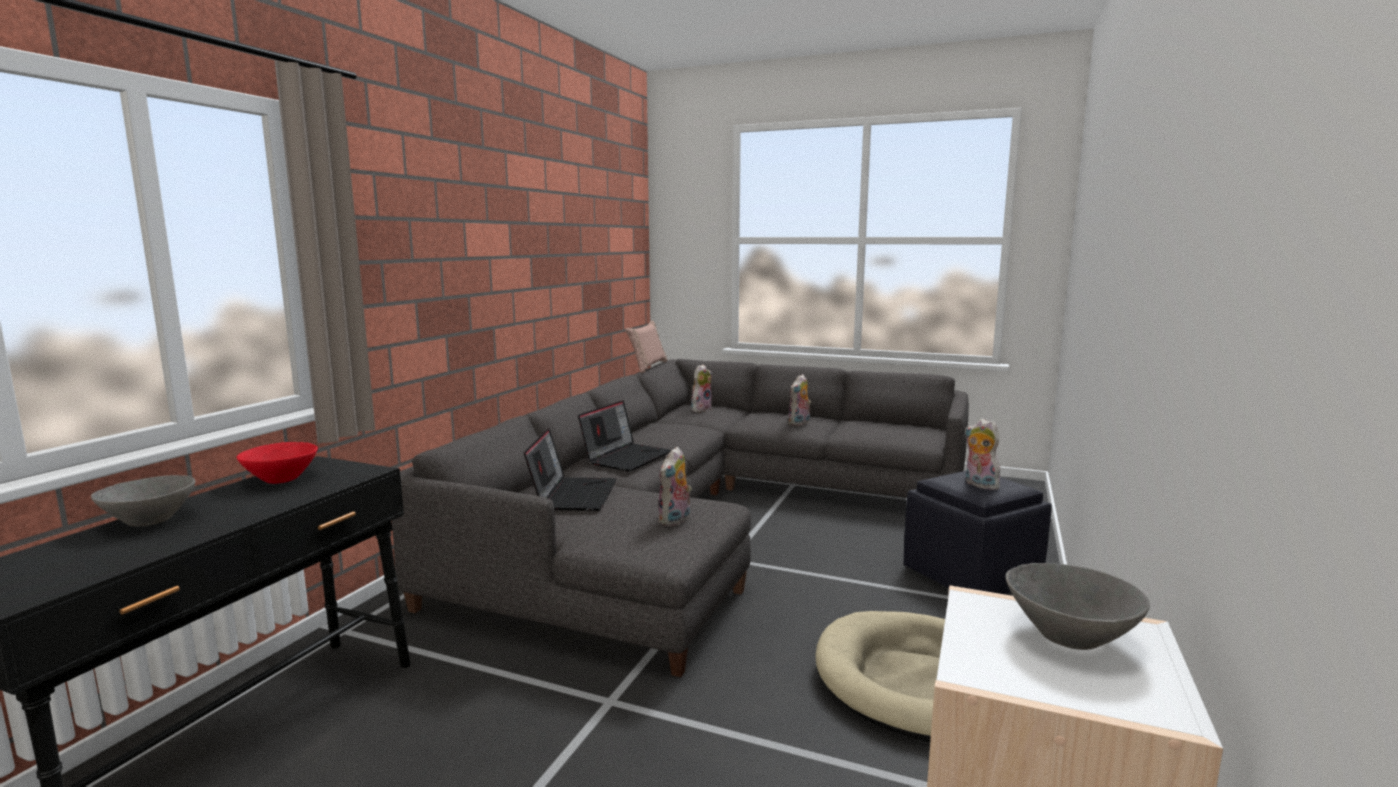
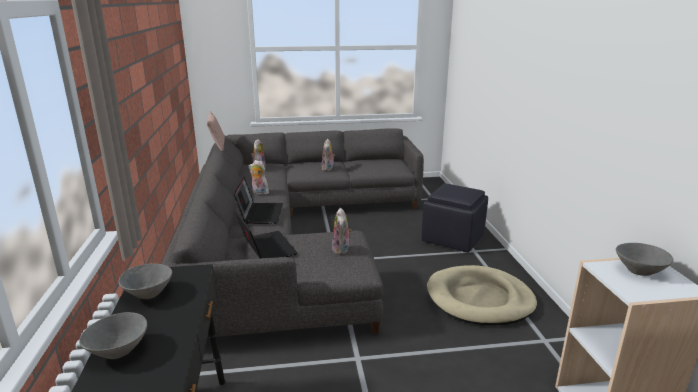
camera: 30 degrees left, 10 degrees up
(282, 479) = (148, 293): red bowl -> grey bowl
(979, 485) = (459, 193): plush toy -> plush toy (259, 193)

